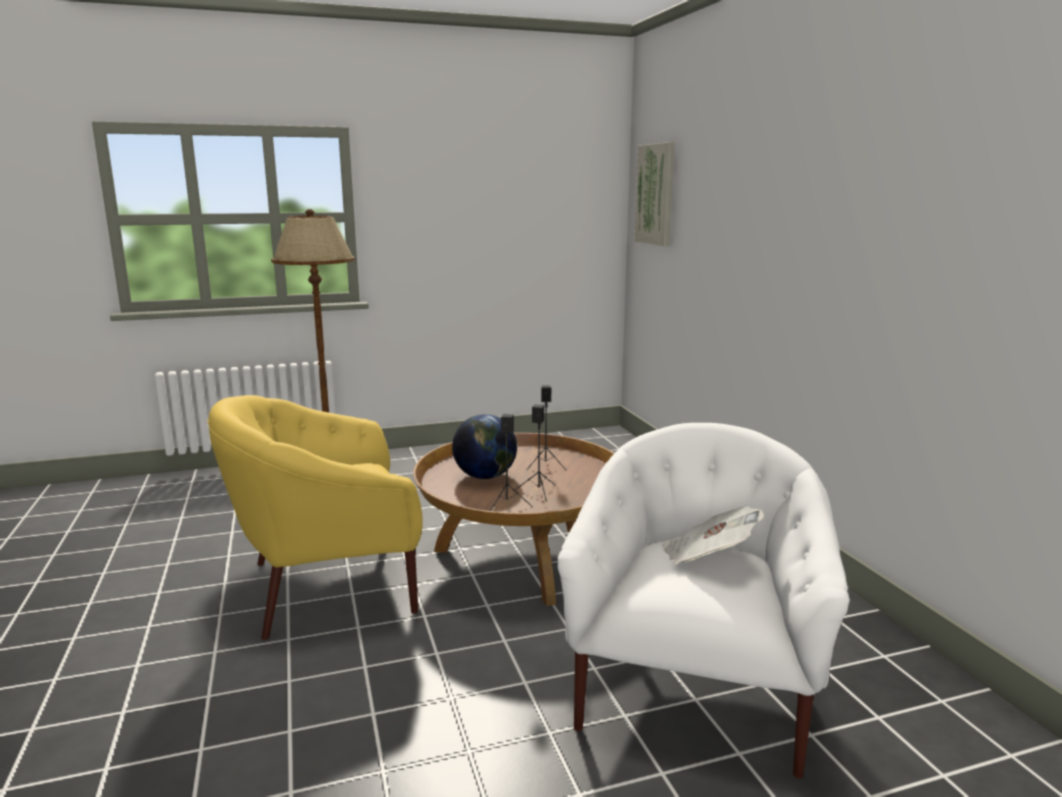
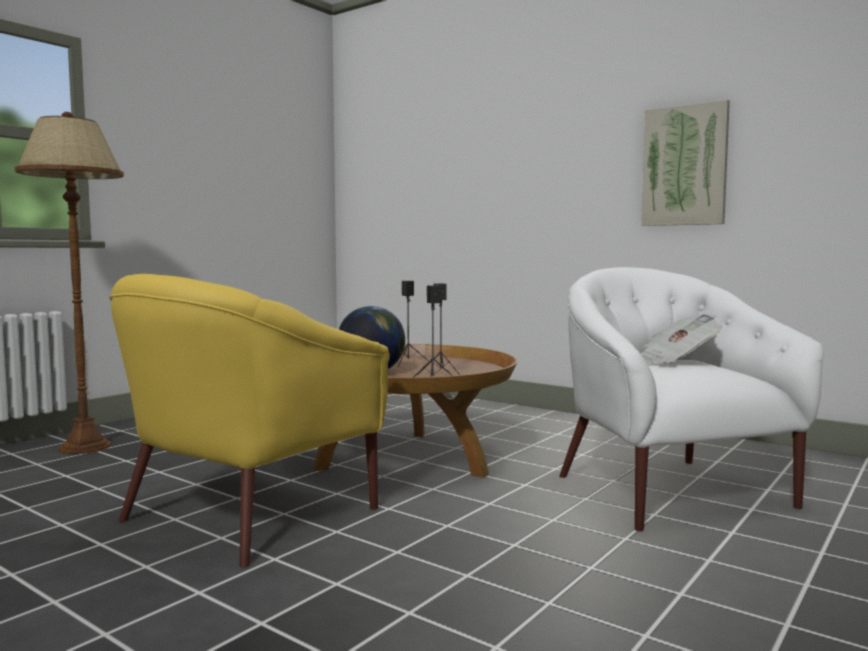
camera: 35 degrees left, 10 degrees down
(656, 194) = (377, 148): picture -> picture (684, 166)

